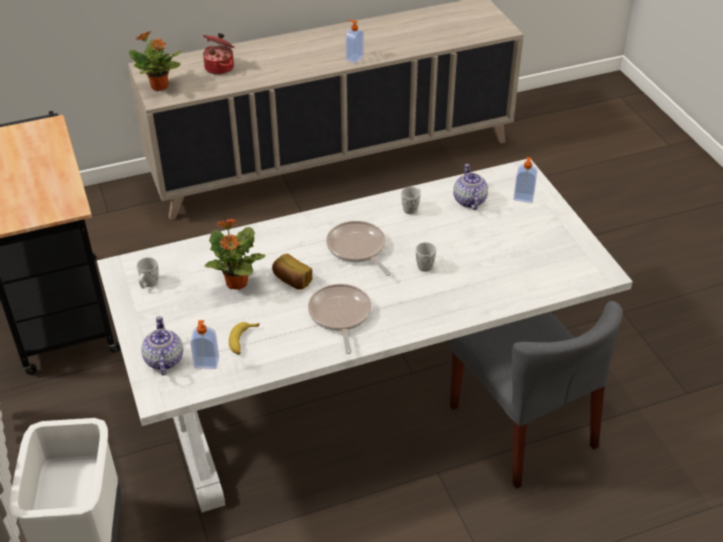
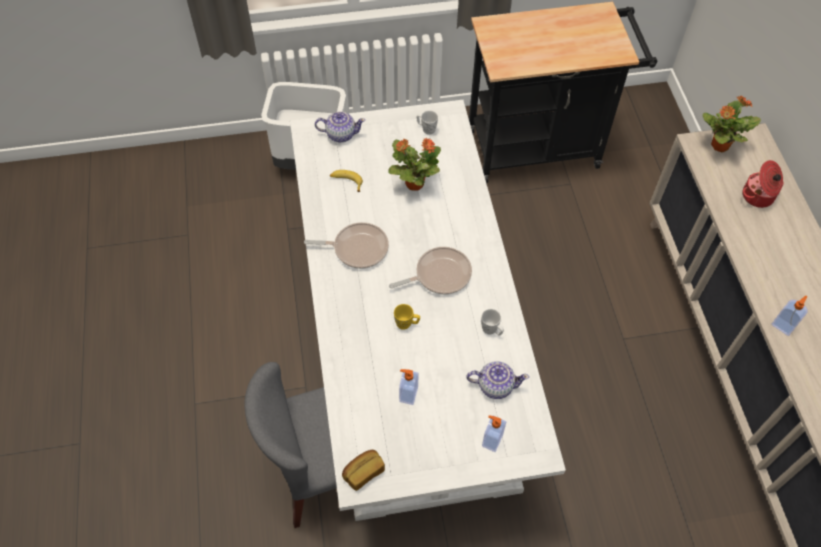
camera: 100 degrees right, 15 degrees up
(206, 363) = (329, 158): soap dispenser -> soap dispenser (407, 394)
(292, 280) = (409, 221): bread -> bread (363, 472)
(424, 264) = (407, 324): white mug -> yellow mug

